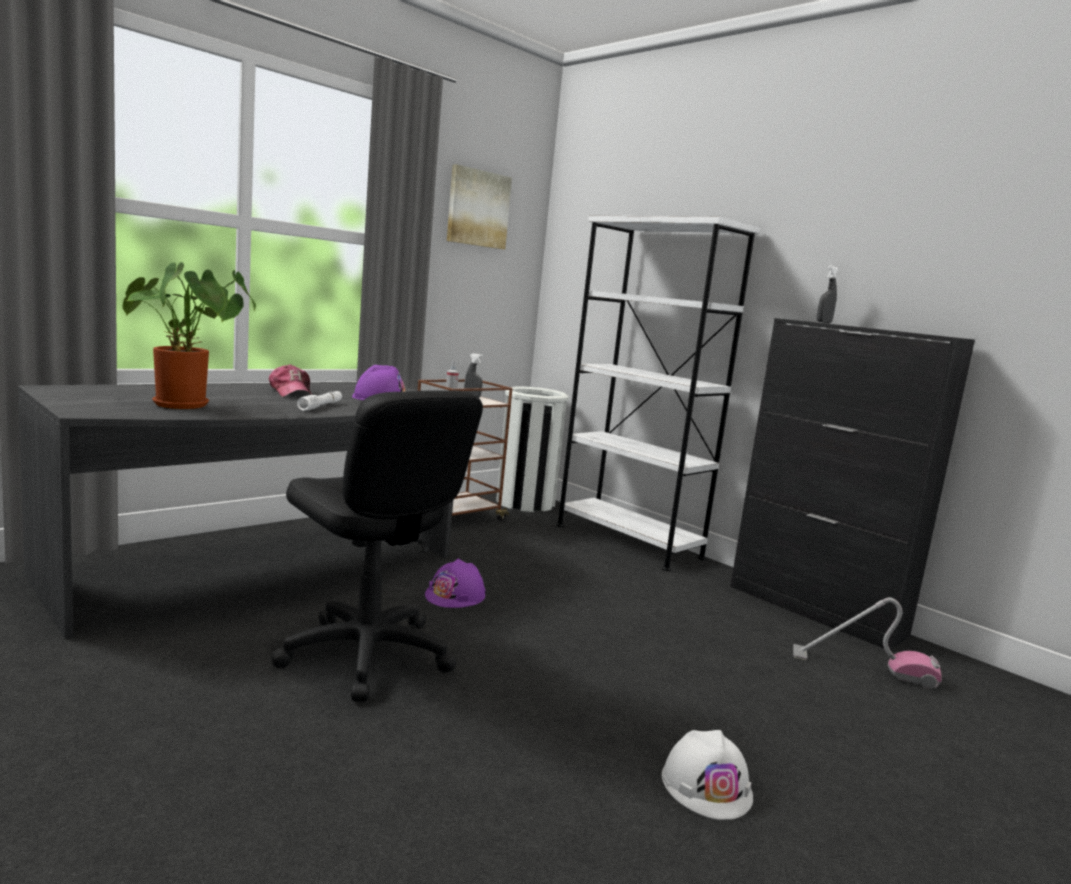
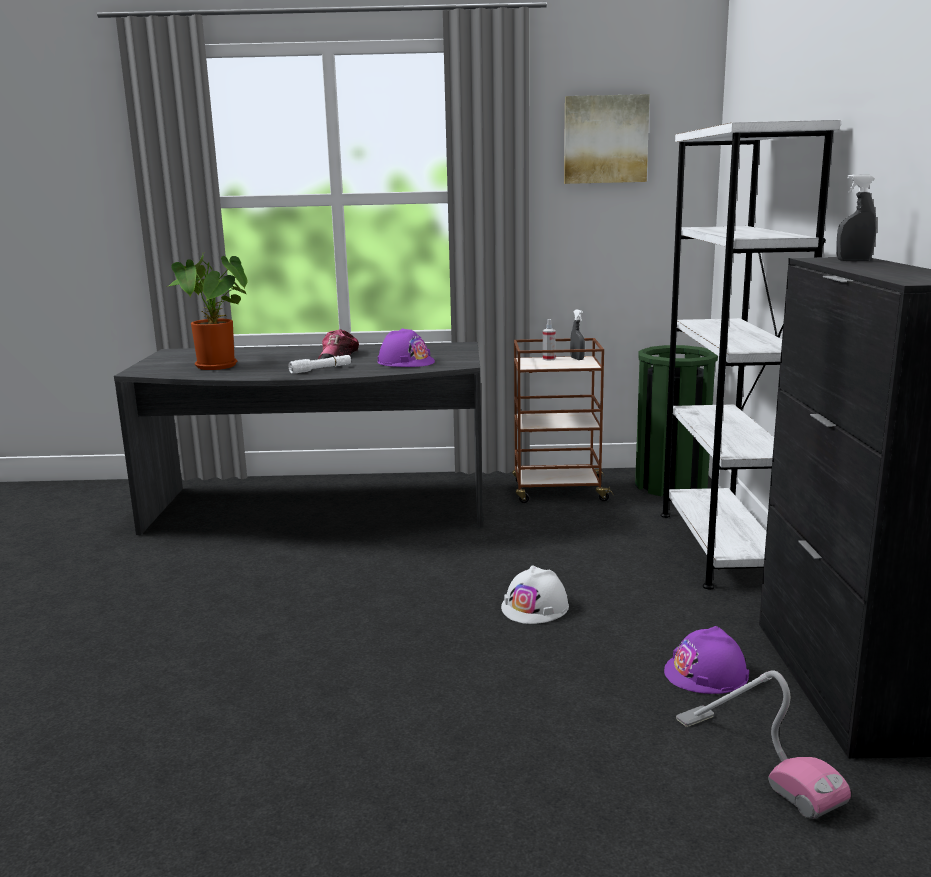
camera: 45 degrees right, 5 degrees up
(366, 655) = (275, 592): black office chair -> none
(455, 595) = (425, 563): purple hard hat -> purple hard hat (706, 673)
(525, 502) = (671, 485): white trash can -> green trash can
(706, 786) = (335, 780): white hard hat -> white hard hat (535, 607)

